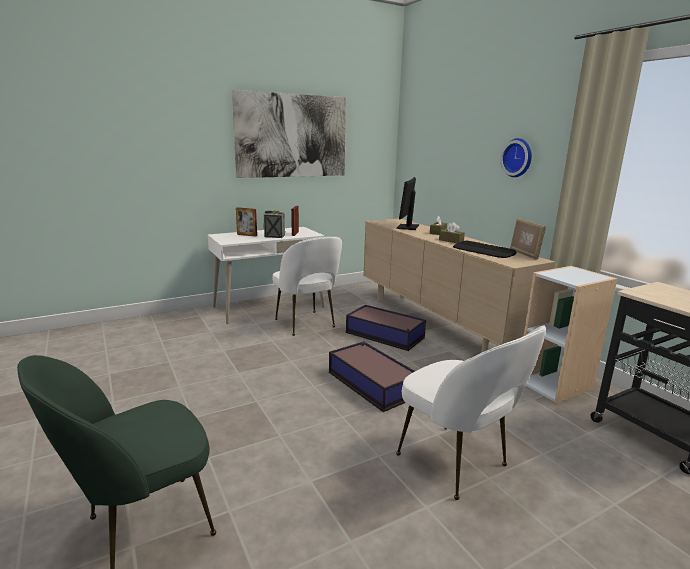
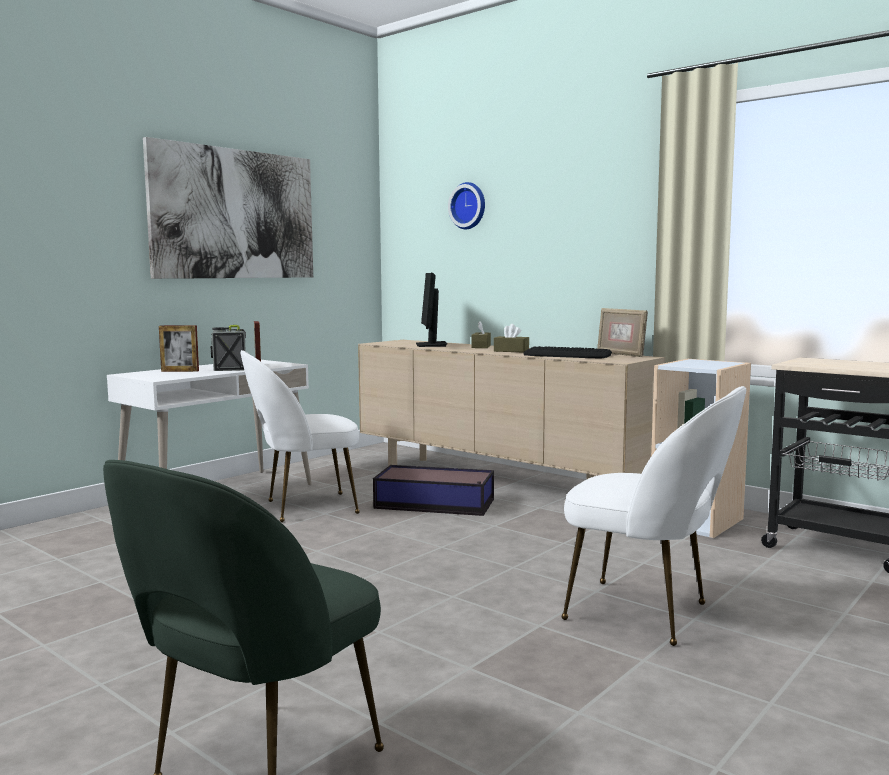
camera: 20 degrees left, 10 degrees down
(306, 325) = (303, 508): white chair -> white chair turned 120 degrees clockwise
(371, 383) = (462, 556): storage box -> none
(518, 158) = (584, 231): wall clock -> wall clock (469, 206)

